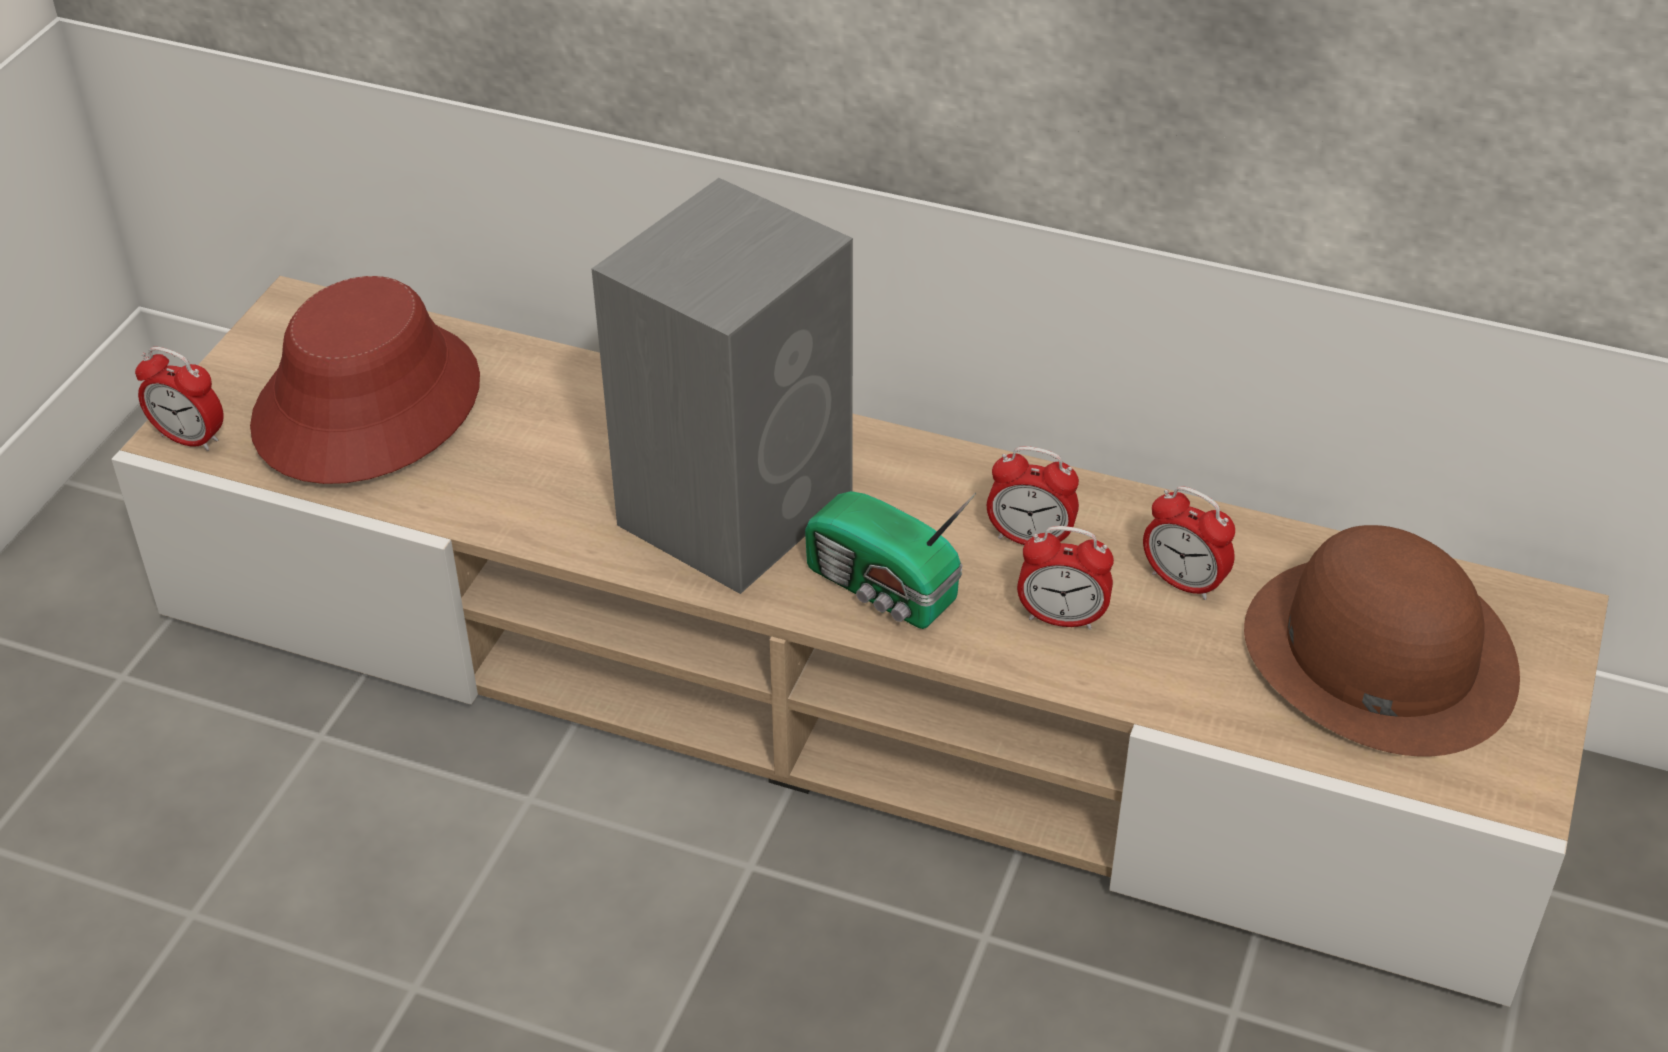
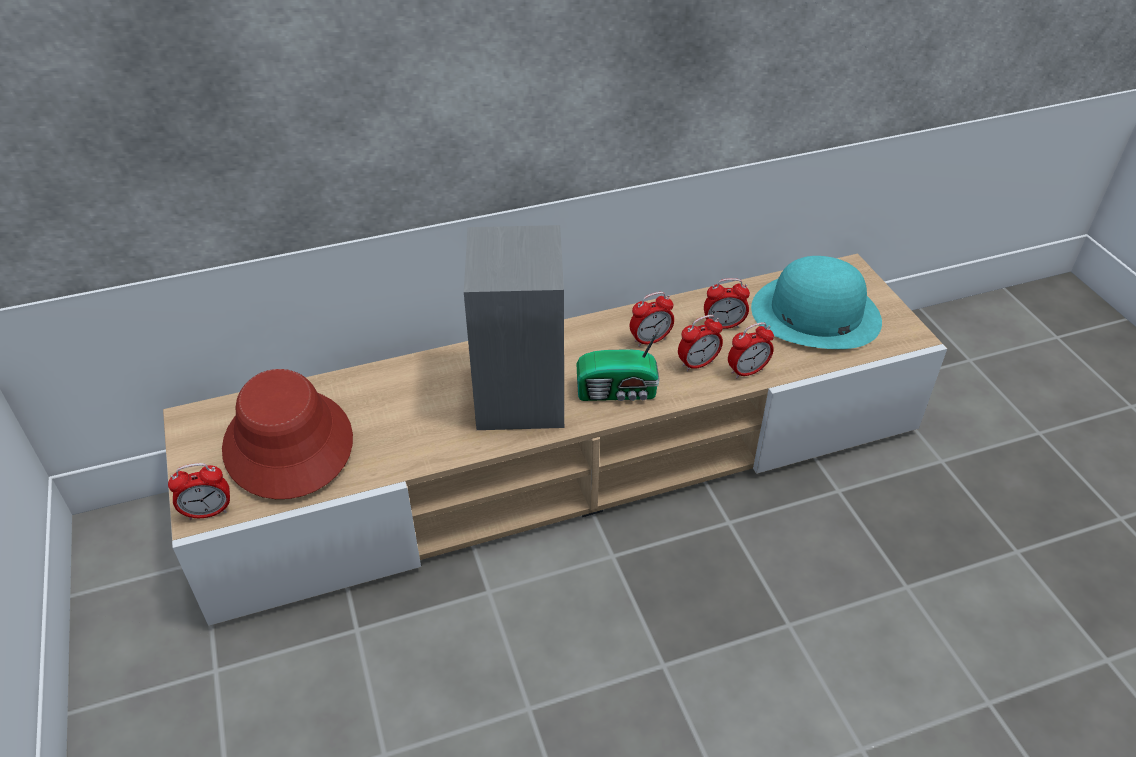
camera: 40 degrees left, 0 degrees up
(1130, 677) = (747, 371): none -> alarm clock
(1378, 653) = (815, 314): brown hat -> turquoise hat

